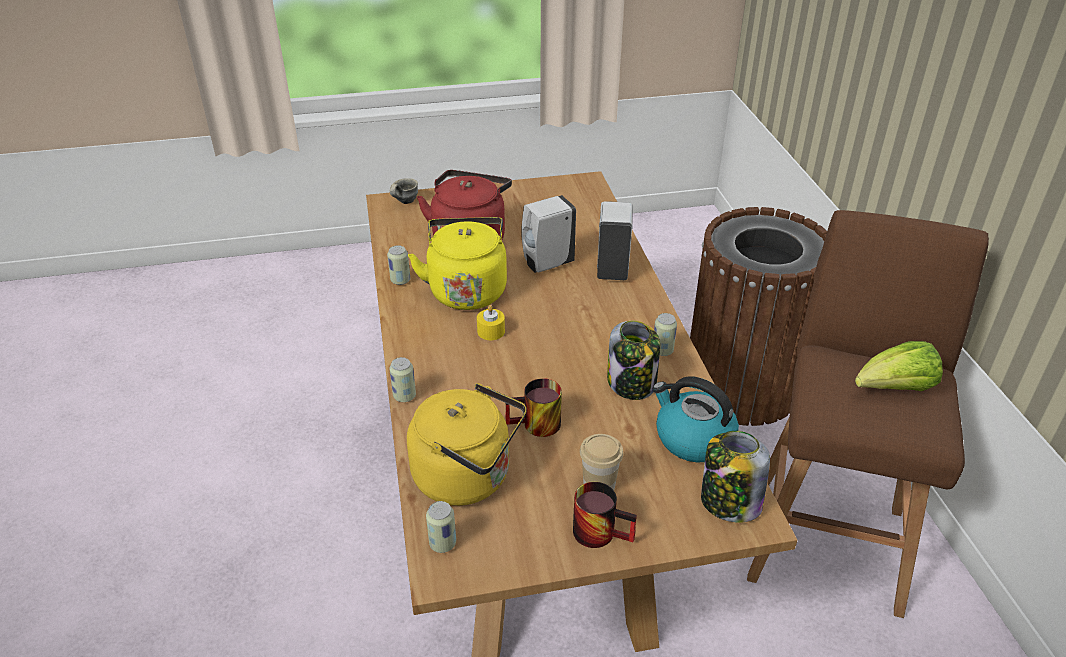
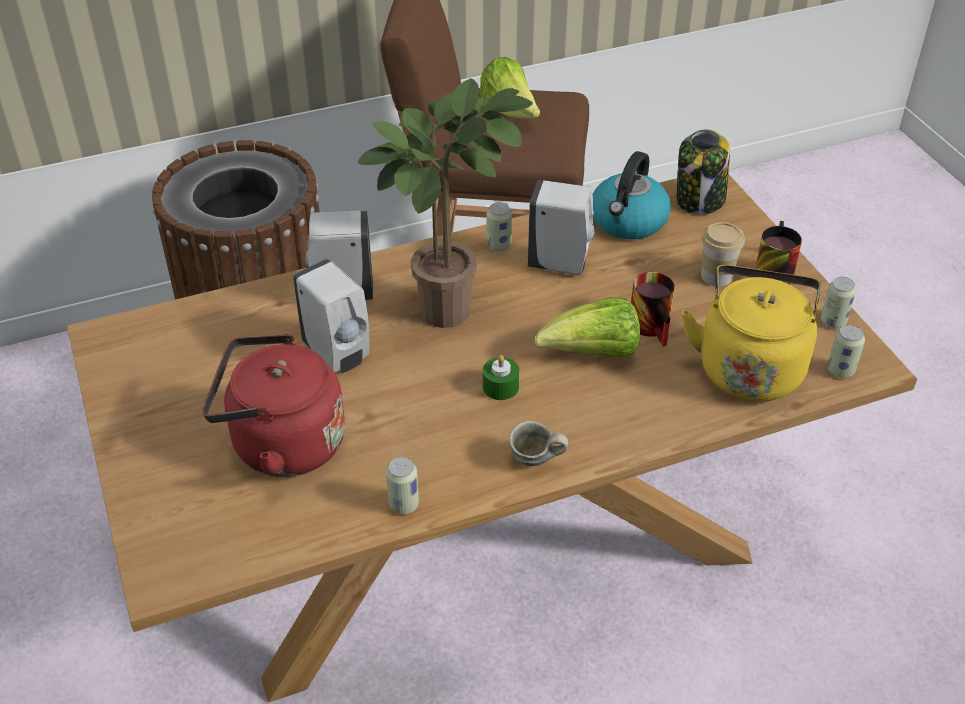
camera: 100 degrees left, 5 degrees up
(403, 202) = (163, 555): grey mug -> grey mug (534, 463)
(404, 396) = (648, 444): can -> can (833, 321)
(467, 289) = (413, 425): yellow kettle -> none
(491, 331) = (500, 387): yellow candle -> green candle
(513, 384) = (593, 353): none -> lettuce
(589, 316) = (448, 305): none -> potted plant
(632, 383) = (561, 264): jar -> white soap dispenser

